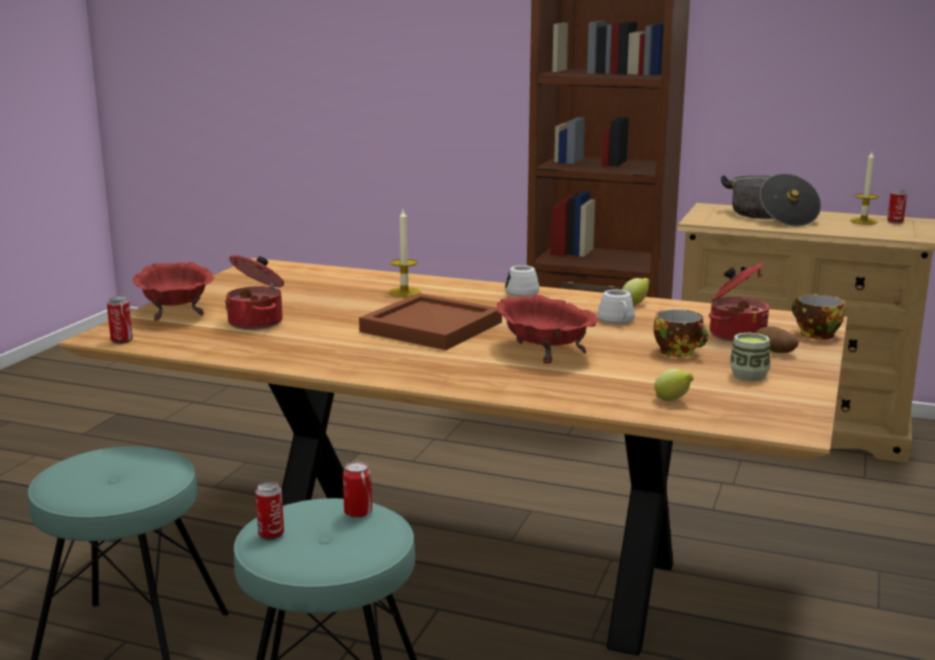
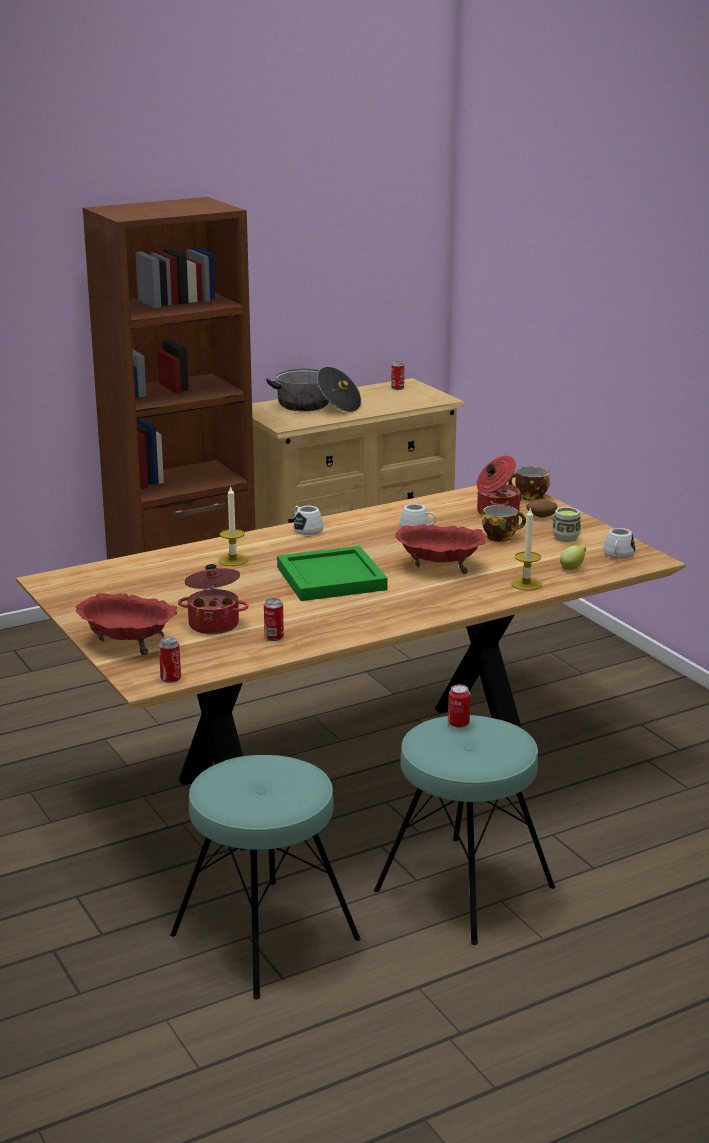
camera: 50 degrees left, 5 degrees up
(271, 534) = (449, 758): can -> can (274, 637)
(431, 326) = (329, 578): brown tray -> green tray
(635, 304) = (393, 512): lemon -> none
(763, 410) = (618, 555): none -> white mug
(863, 221) = (379, 393): candle -> candle (526, 584)

